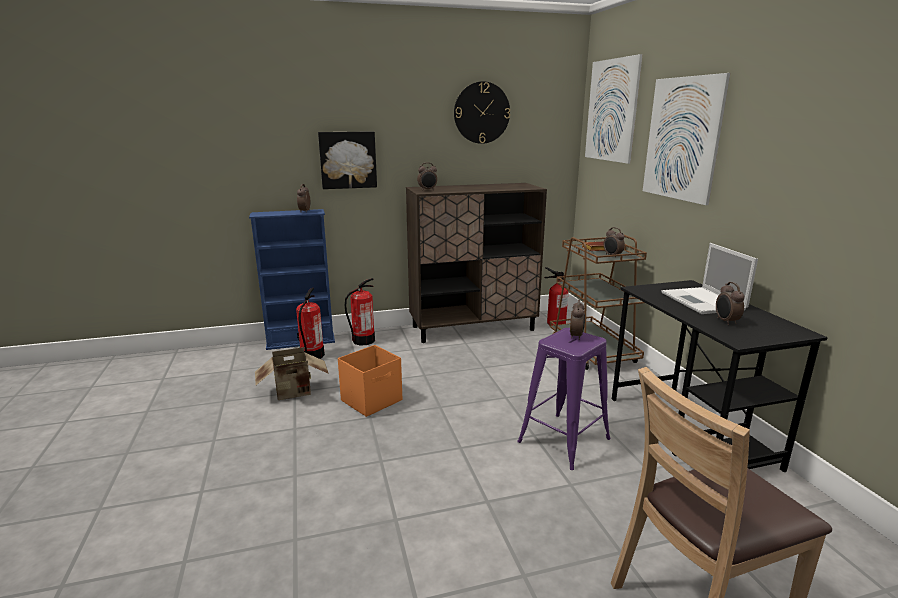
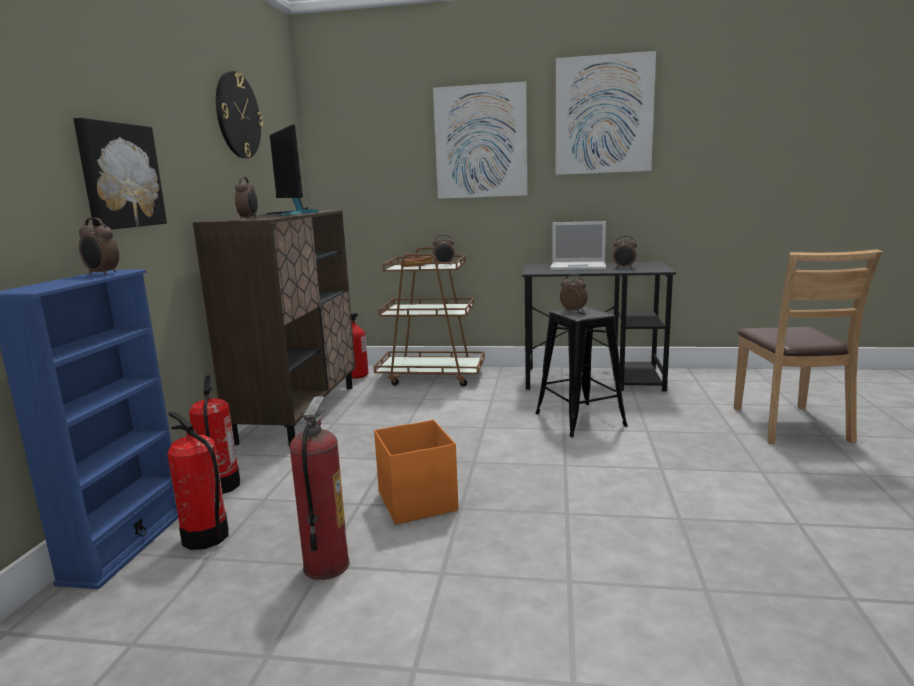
camera: 65 degrees left, 5 degrees down
(294, 393) = (326, 565): cardboard box -> fire extinguisher
(488, 188) = (292, 213): none -> monitor
(564, 440) = (579, 419): purple stool -> black stool
(612, 110) = (361, 122): picture -> picture (603, 115)

